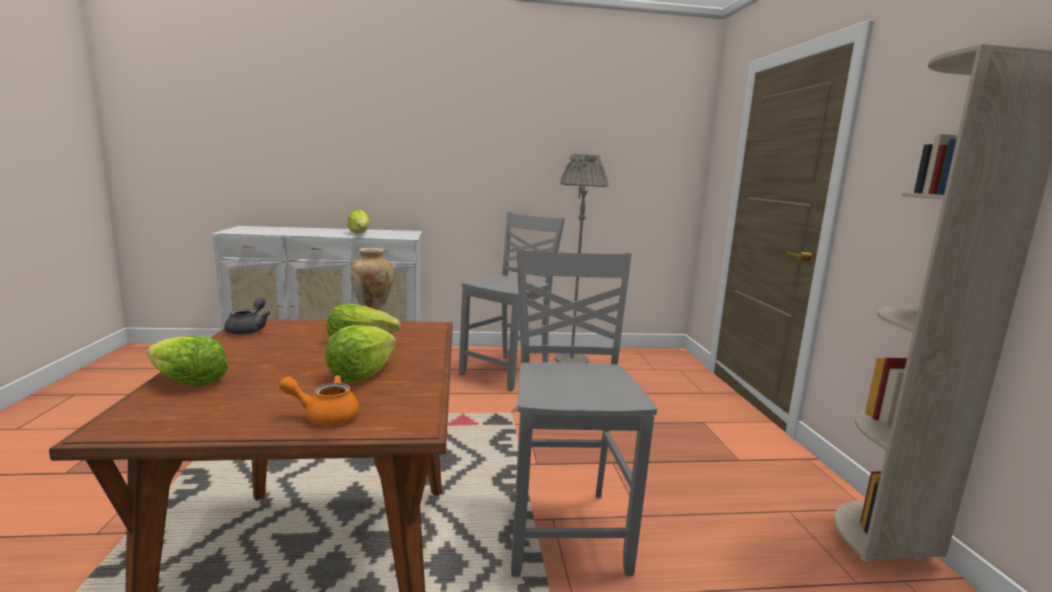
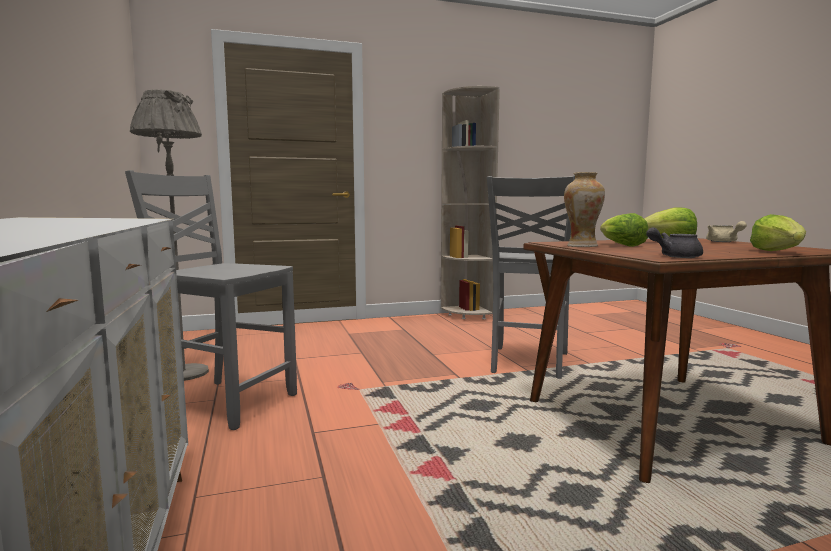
camera: 100 degrees left, 5 degrees down
(325, 416) = (723, 242): orange teapot -> beige teapot
(360, 233) = (78, 221): lettuce -> none
(565, 528) = (527, 363): grey chair -> grey chair turned 60 degrees counterclockwise

